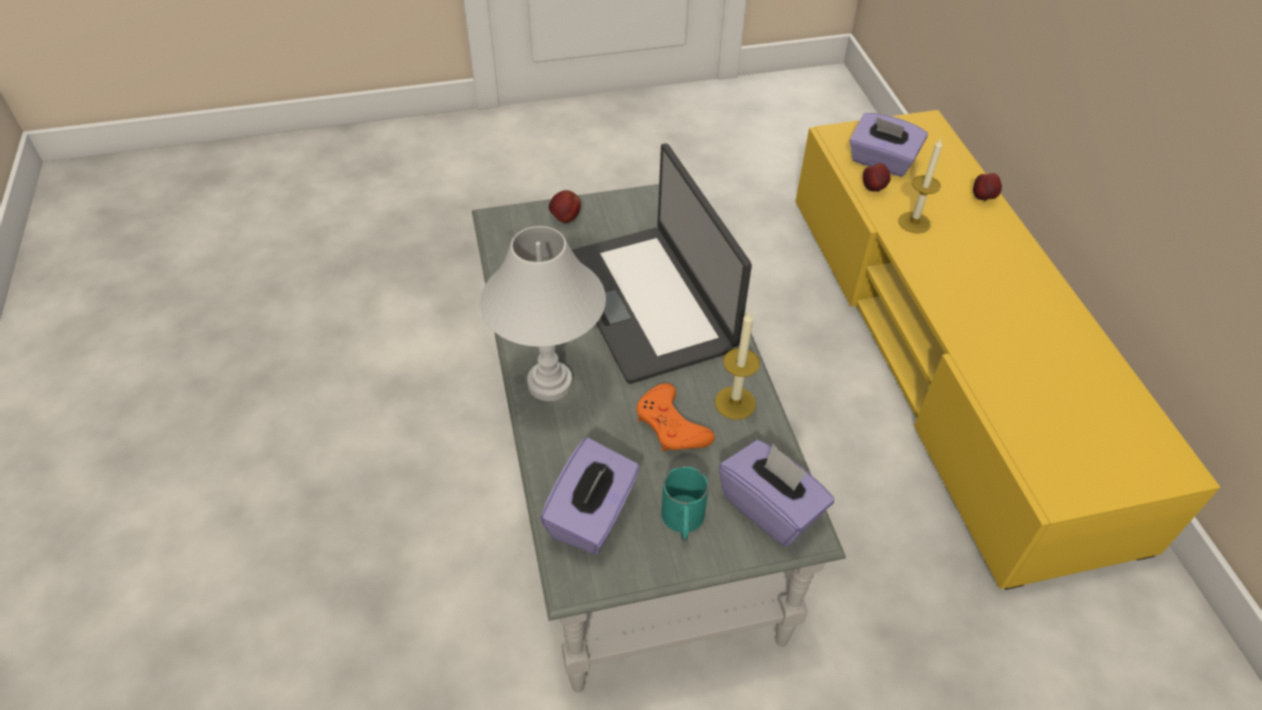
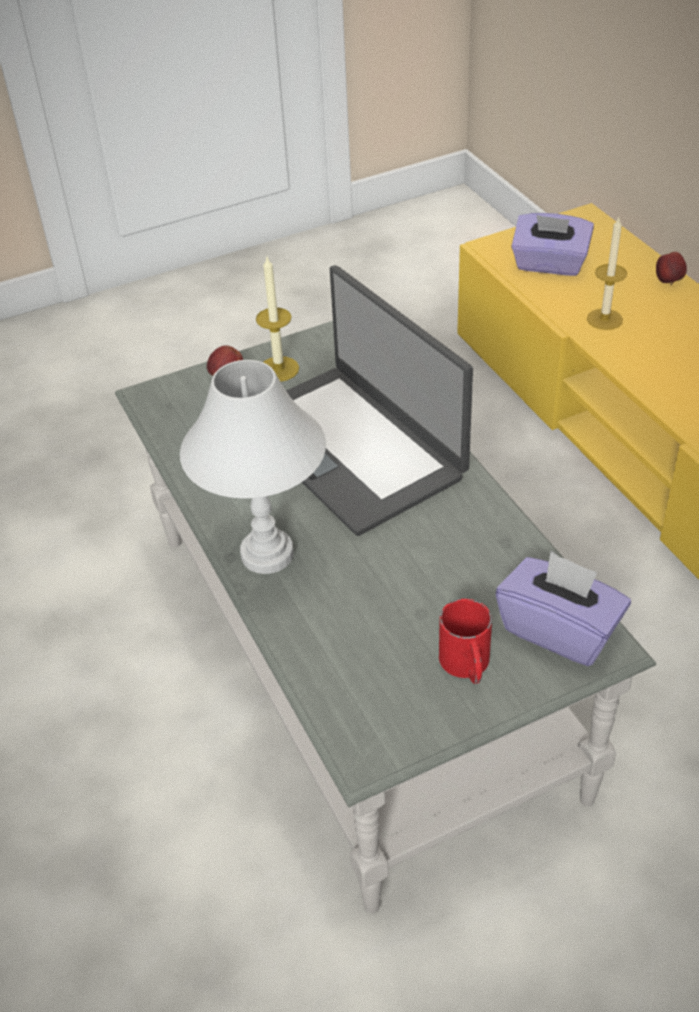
camera: 10 degrees left, 5 degrees down
(592, 515) = (363, 682): purple tissue box -> none
(671, 425) = (420, 569): orange game controller -> none
(683, 522) = (467, 666): turquoise mug -> red mug
(735, 403) = (482, 531): candle -> candle (279, 369)
(874, 188) = (550, 293): apple -> none

